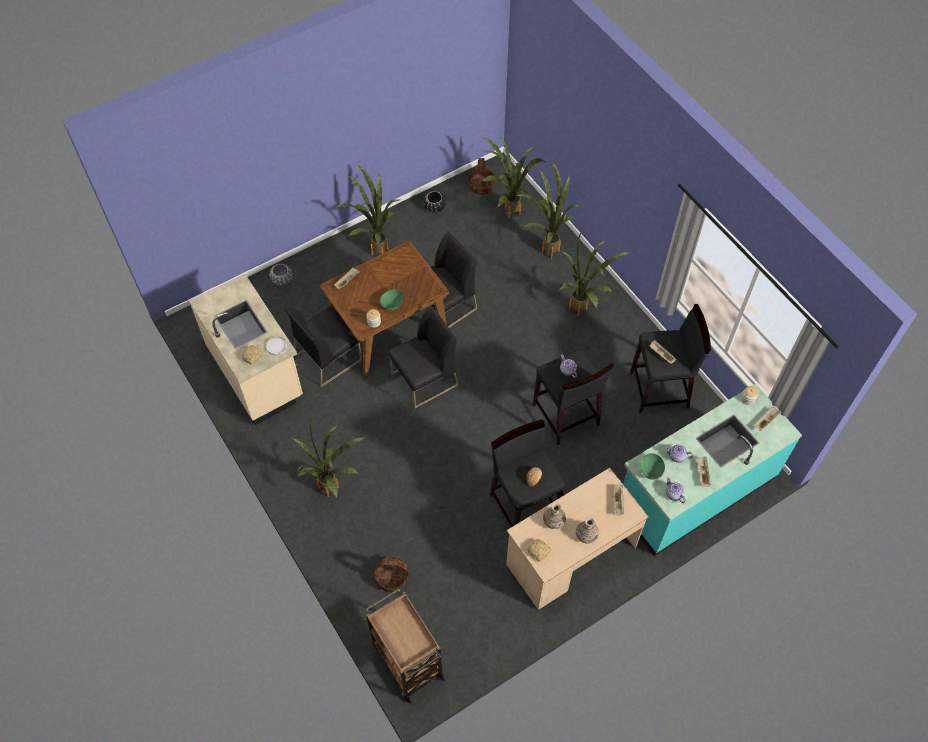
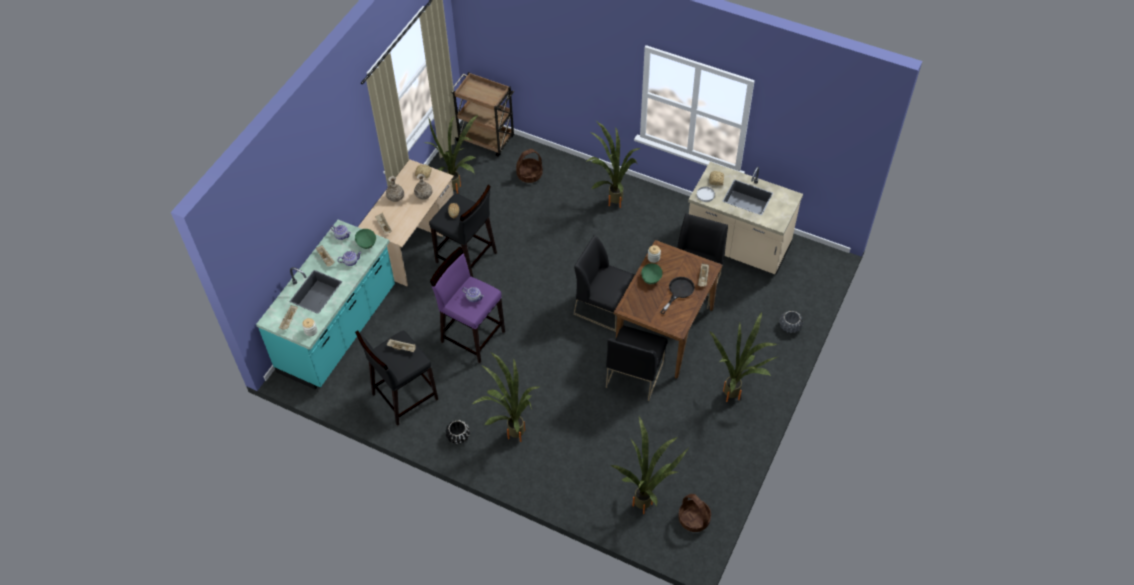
camera: 150 degrees right, 5 degrees down
(379, 280) = (678, 292): none -> black frying pan
(424, 380) = (604, 306): black chair -> black chair turned 90 degrees clockwise
(435, 207) = (720, 469): black planter -> black planter (458, 436)
(547, 248) = (582, 483): potted plant -> potted plant (458, 191)
(565, 416) = (472, 336): black stool -> purple stool

